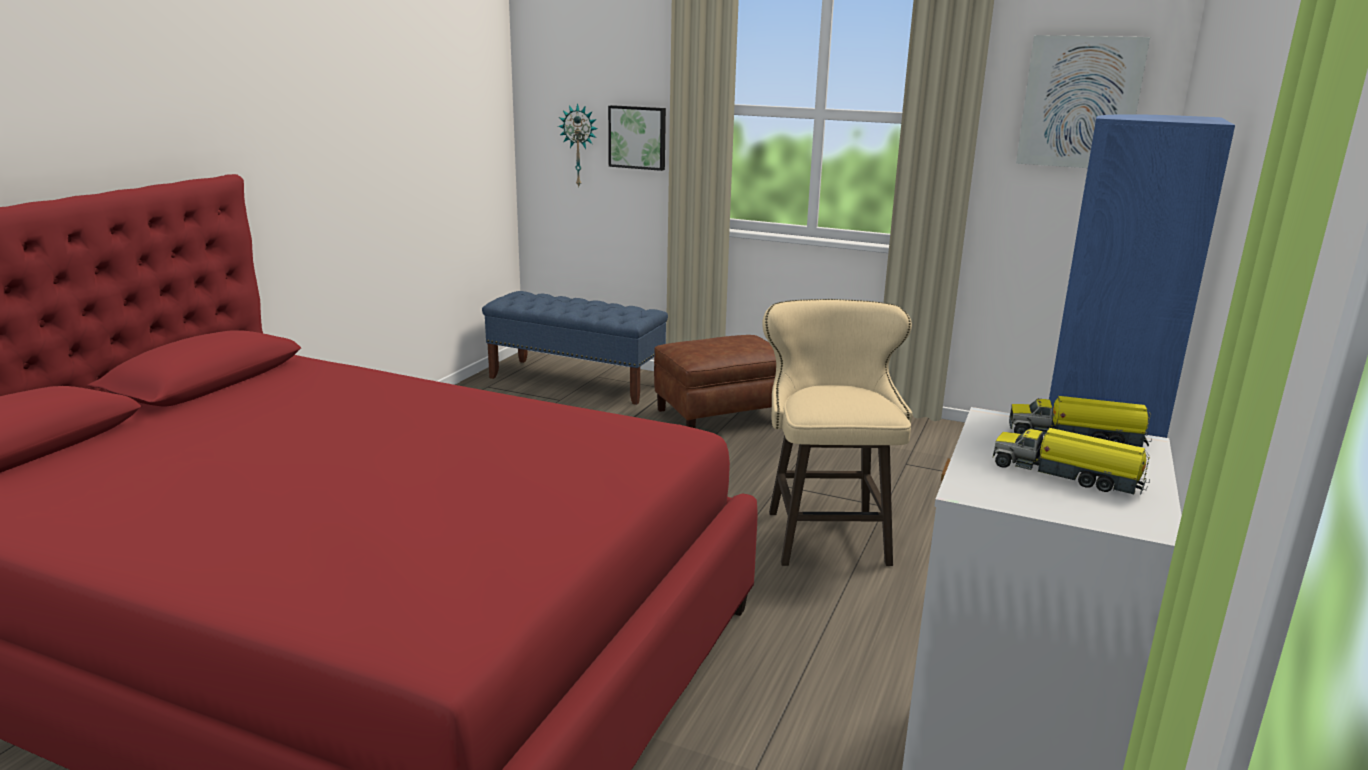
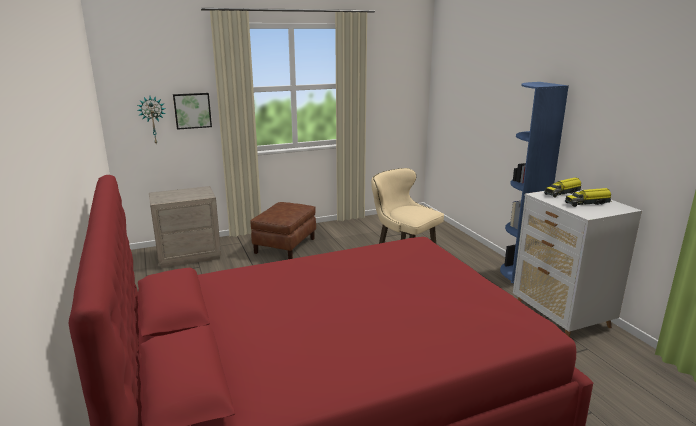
camera: 45 degrees left, 0 degrees up
(576, 381) = (189, 255): blue bench -> beige nightstand
(1080, 102) = (398, 73): picture -> none

